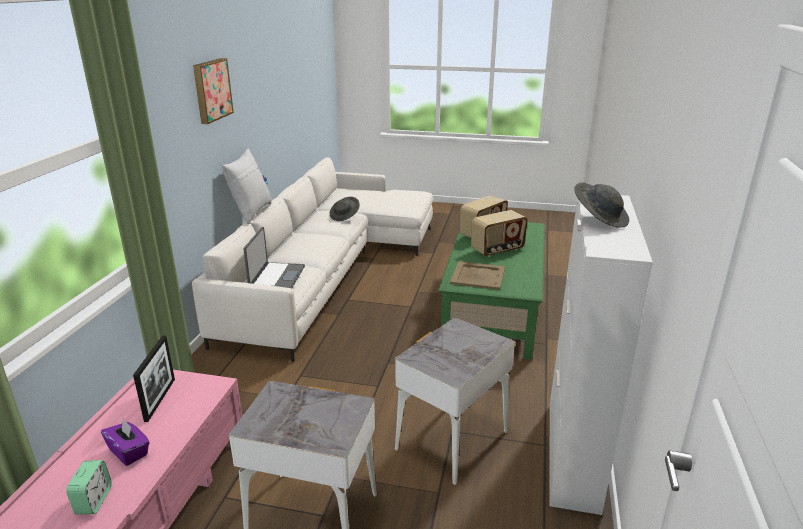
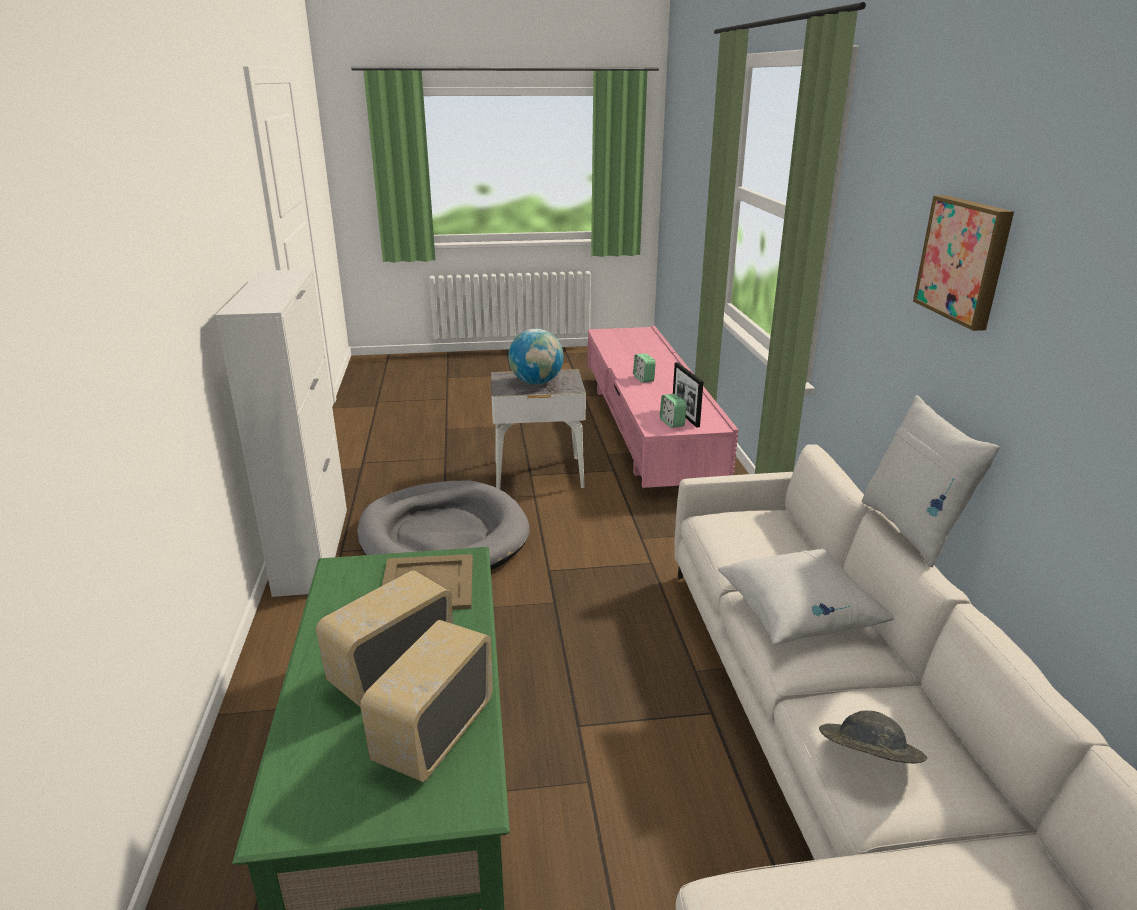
camera: 160 degrees right, 0 degrees up
(129, 452) = (658, 394): purple tissue box -> none
(187, 391) = (672, 423): none -> alarm clock
(276, 277) = (756, 533): laptop -> none
(306, 413) = (536, 382): none -> globe
(308, 247) = (798, 613): none -> grey pillow
(450, 440) = (443, 536): side table -> grey dog bed
(599, 219) = (278, 289): grey hat -> none

